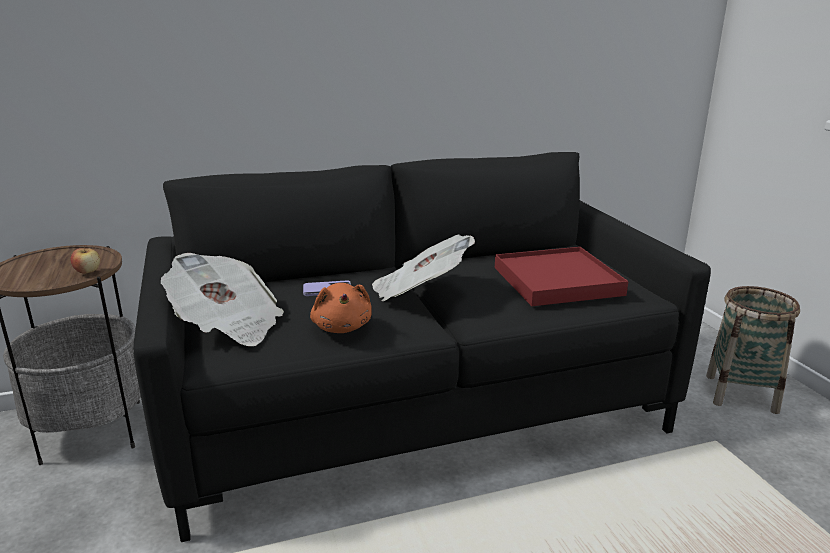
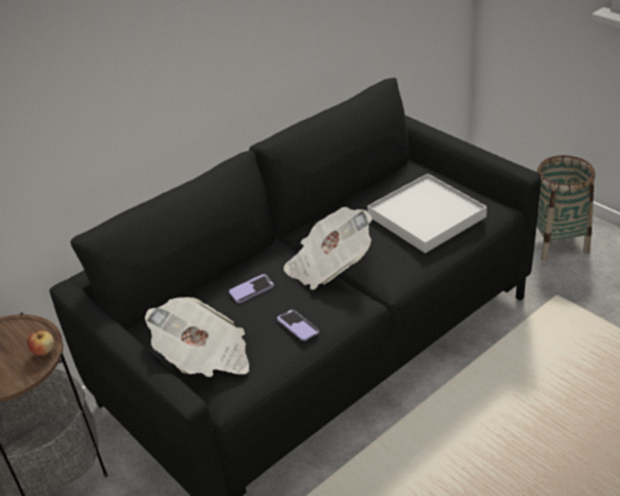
camera: 20 degrees left, 15 degrees up
(342, 327) = (298, 326): orange plush toy -> phone
(557, 281) = (426, 216): red tray -> white tray

